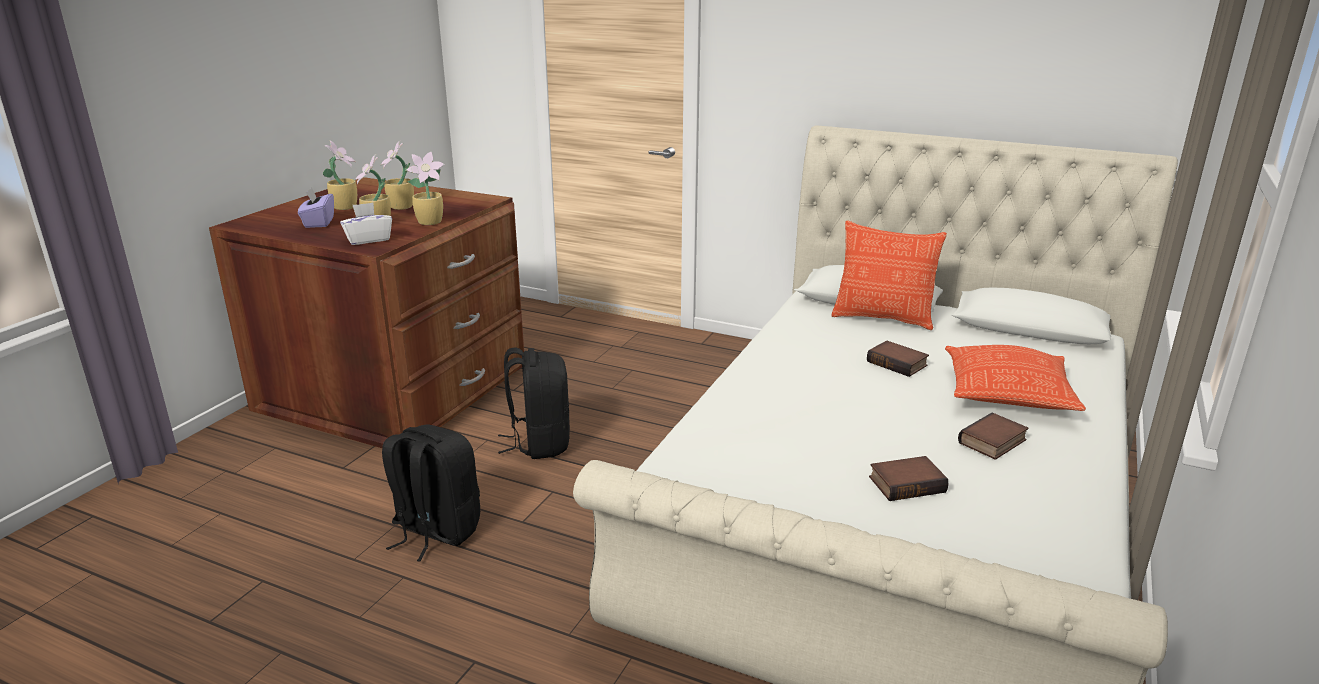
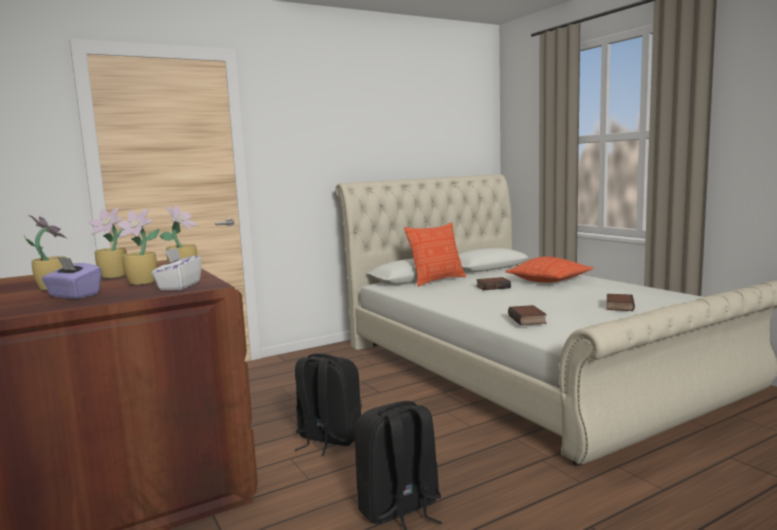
camera: 55 degrees left, 15 degrees down
(993, 442) = (592, 289): book -> book (528, 319)

